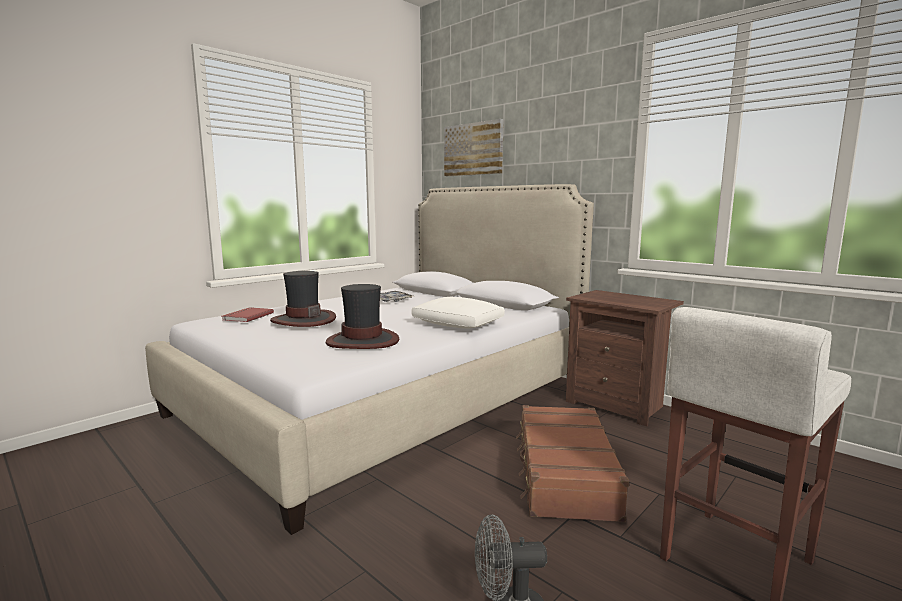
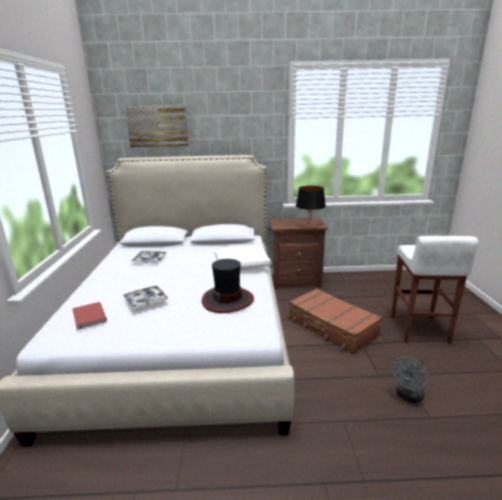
camera: 45 degrees left, 10 degrees up
(303, 320) = (146, 301): hat -> tray
(638, 303) = (310, 224): none -> black table lamp

